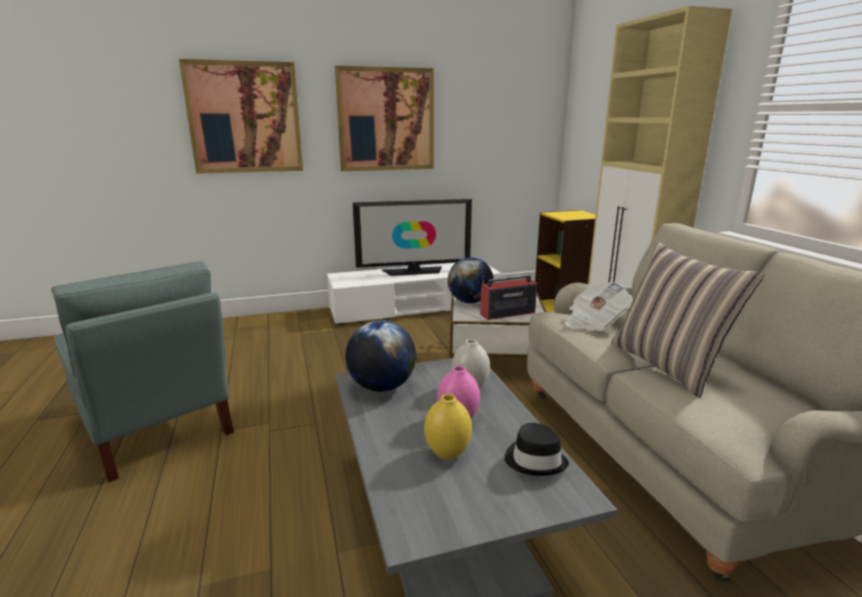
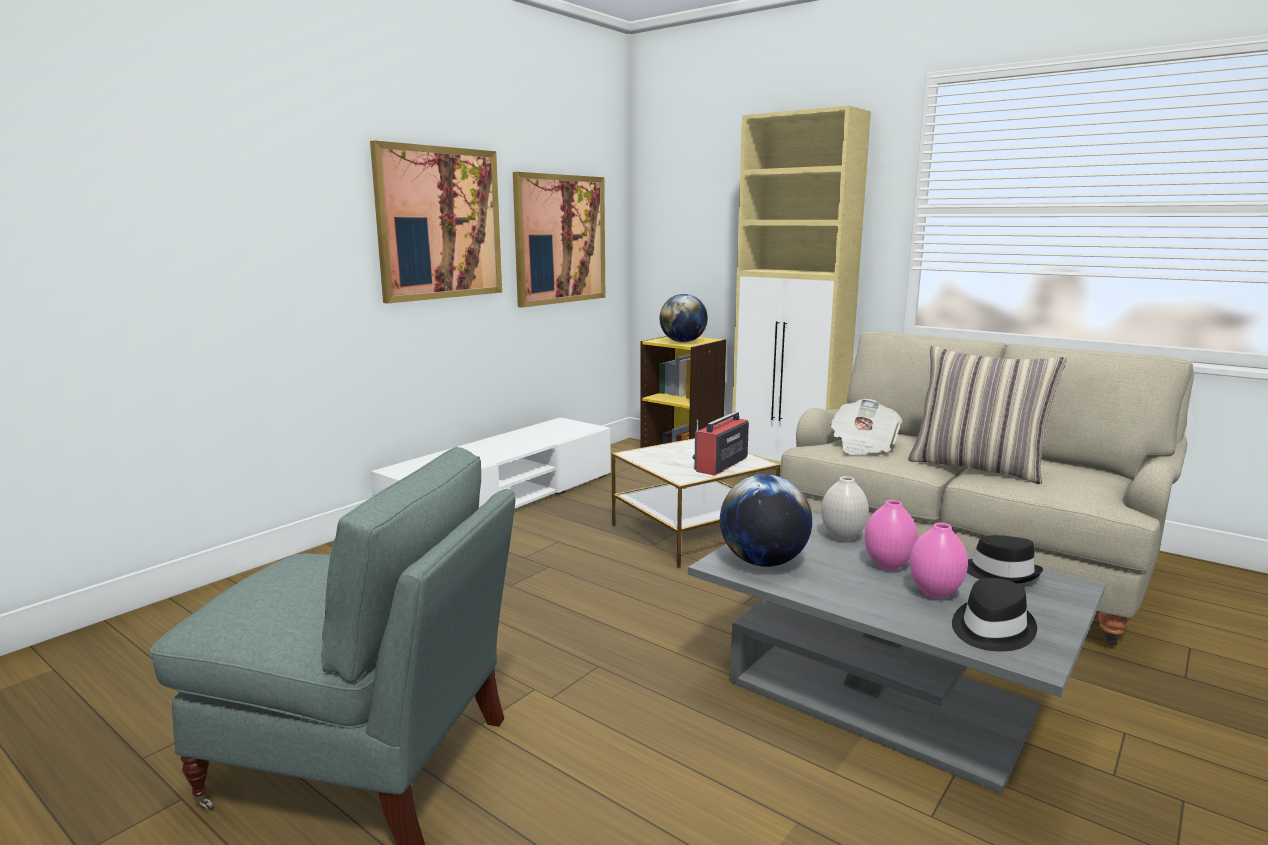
camera: 35 degrees left, 5 degrees down
(245, 118) = (236, 221): picture -> picture (560, 239)
(414, 271) = (498, 445): television -> none
(430, 497) = (990, 629): none -> black hat
(447, 453) = (934, 593): yellow vase -> pink vase
(470, 301) = (659, 461): globe -> globe (683, 342)

